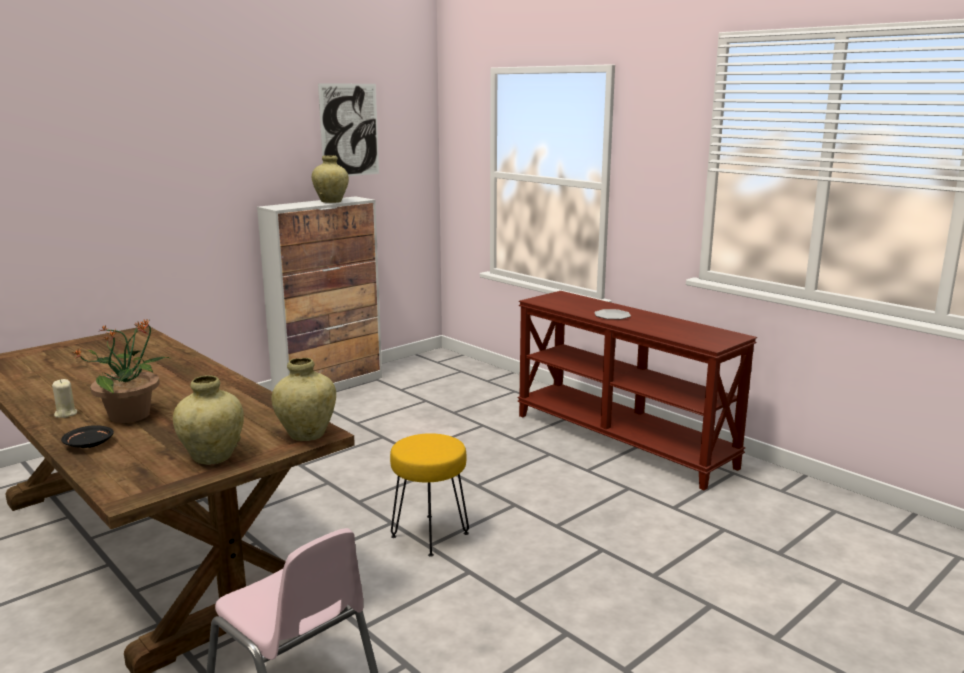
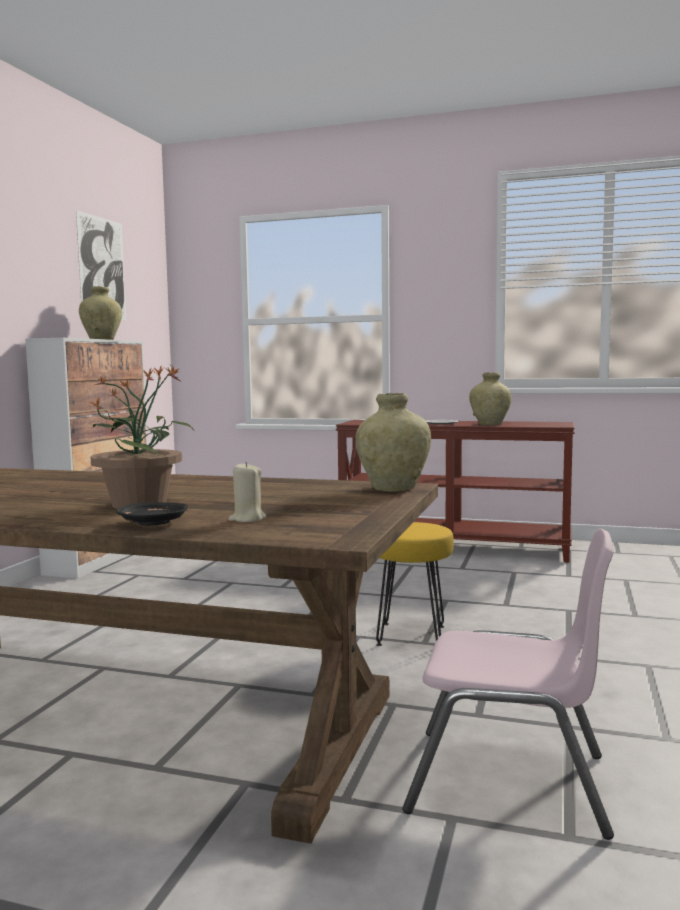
camera: 30 degrees left, 10 degrees down
(65, 414) = (38, 514): beige candle -> beige candle (247, 519)
(213, 457) = (344, 508): beige vase -> beige vase (489, 424)

